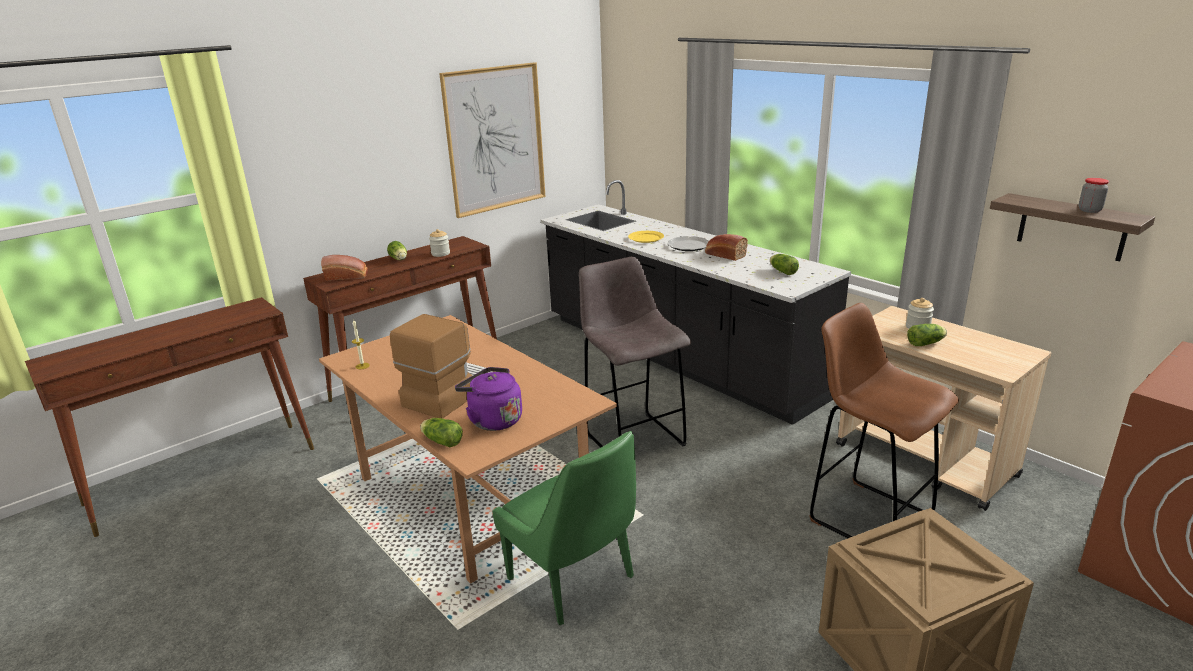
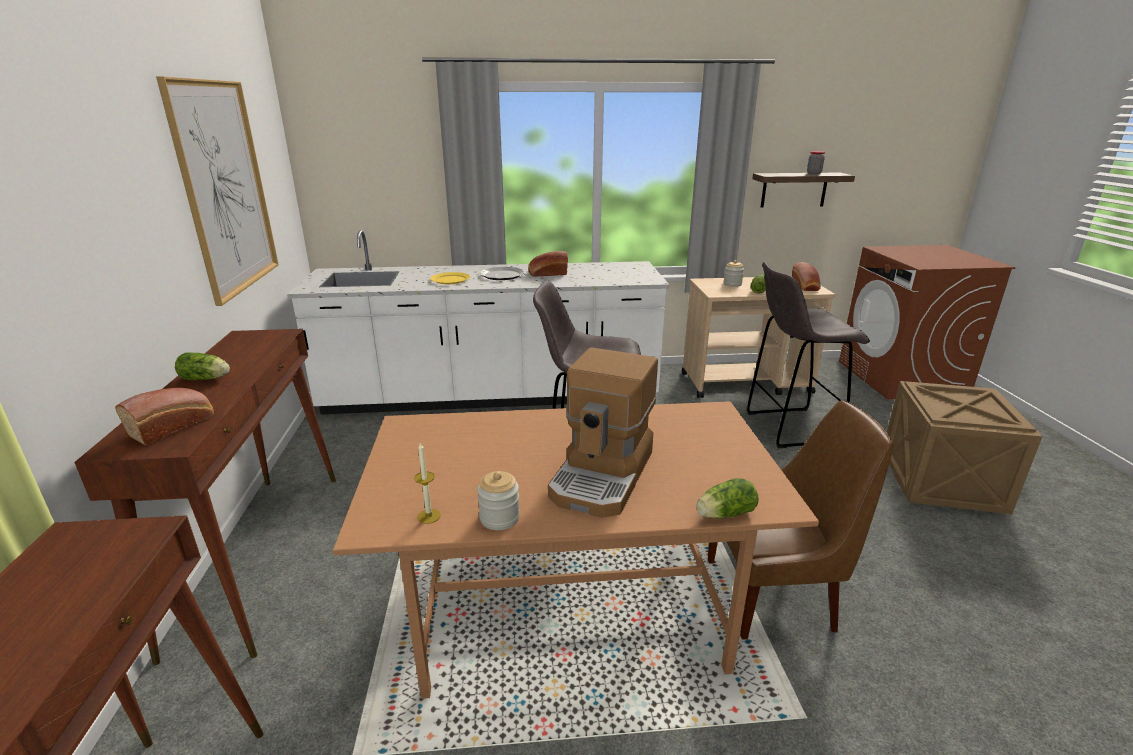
camera: 55 degrees left, 0 degrees up
(440, 254) = (257, 354): jar -> jar (499, 518)
(449, 393) = (604, 475): coffee machine -> coffee machine turned 135 degrees counterclockwise
(493, 420) = (703, 468): purple kettle -> none
(574, 580) = (773, 594): green chair -> brown chair
(676, 357) = (491, 396): black counter -> white counter
(782, 271) = (614, 272): lettuce -> none
(867, 516) = (789, 428): brown stool -> grey stool
(1002, 361) = (805, 286): none -> bread

